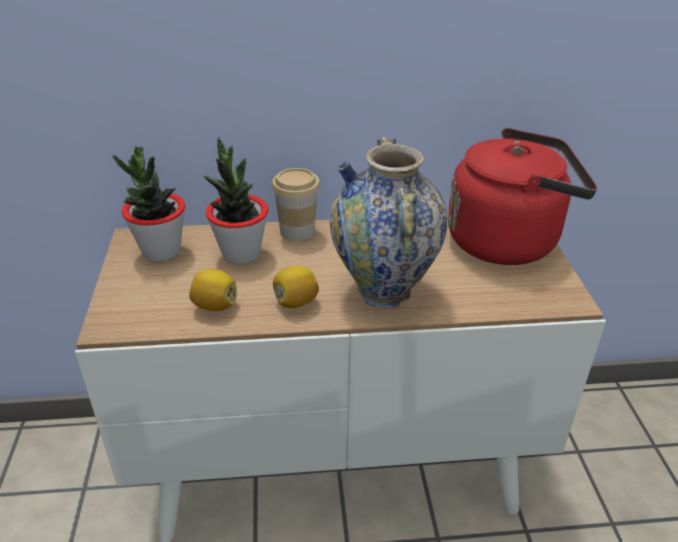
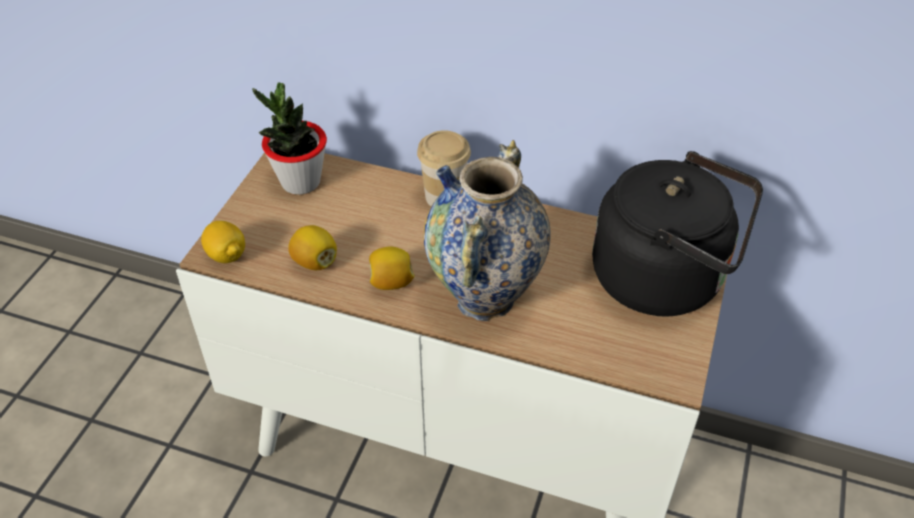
camera: 25 degrees right, 10 degrees up
(123, 324) = (226, 255): none -> lemon
(241, 253) = (372, 208): potted plant -> none
(508, 241) = (665, 279): red kettle -> black kettle

